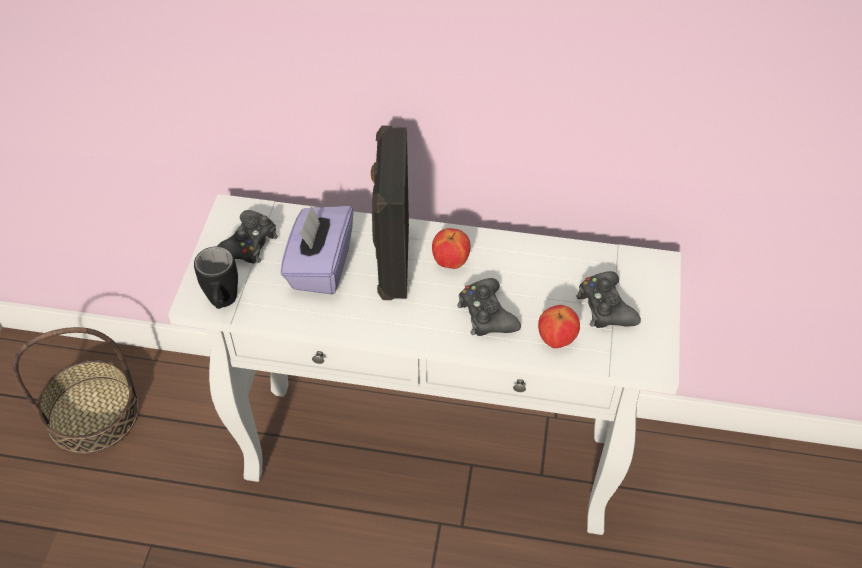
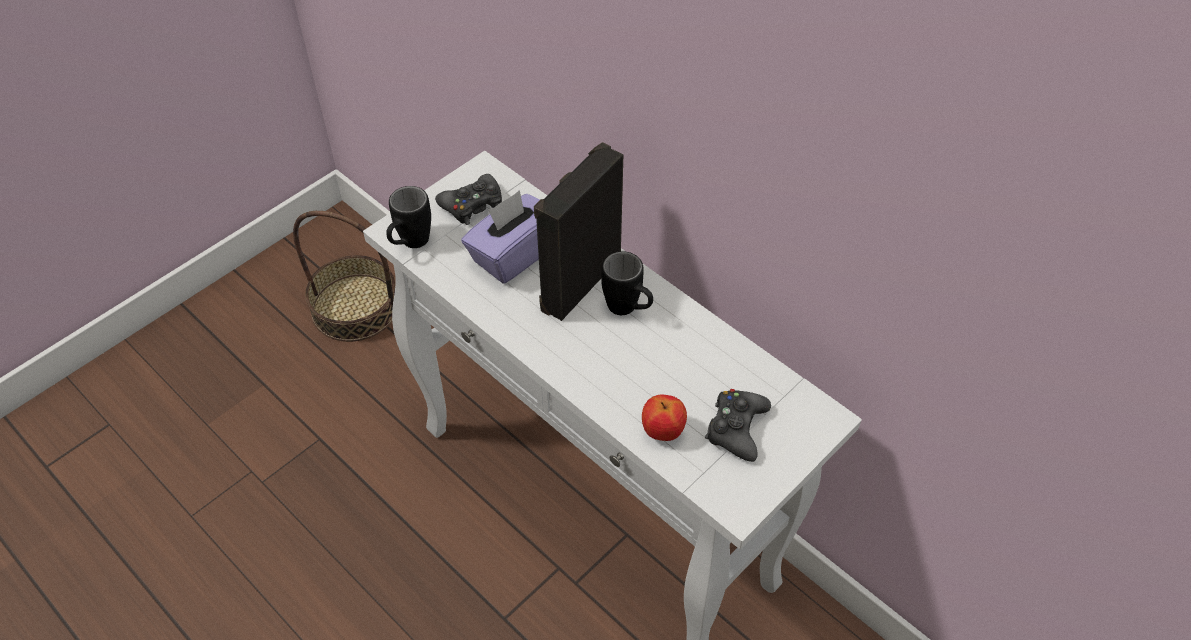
camera: 35 degrees right, 0 degrees up
(450, 262) = (628, 310): apple -> black mug
(486, 314) = (619, 373): black game controller -> none

